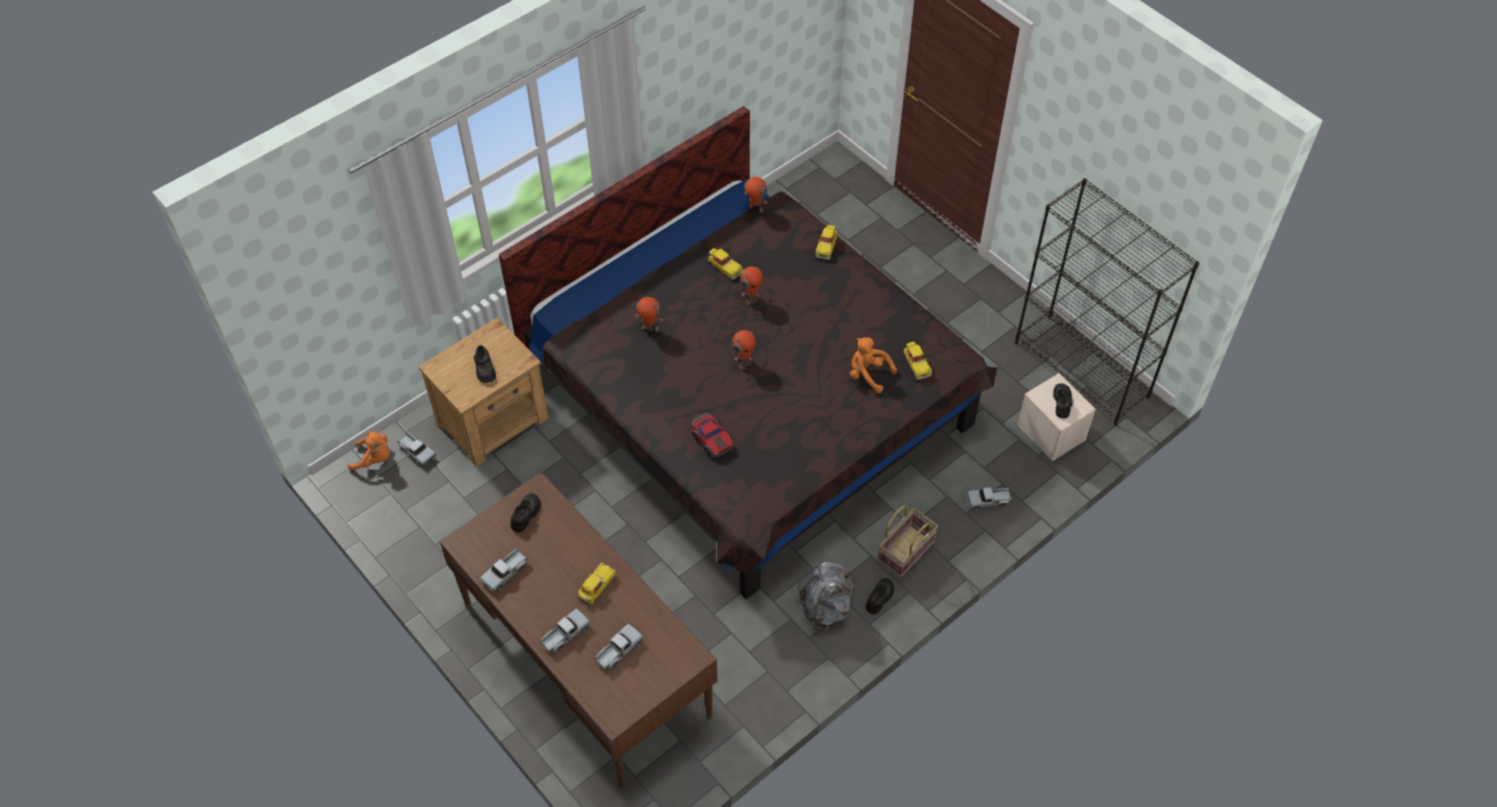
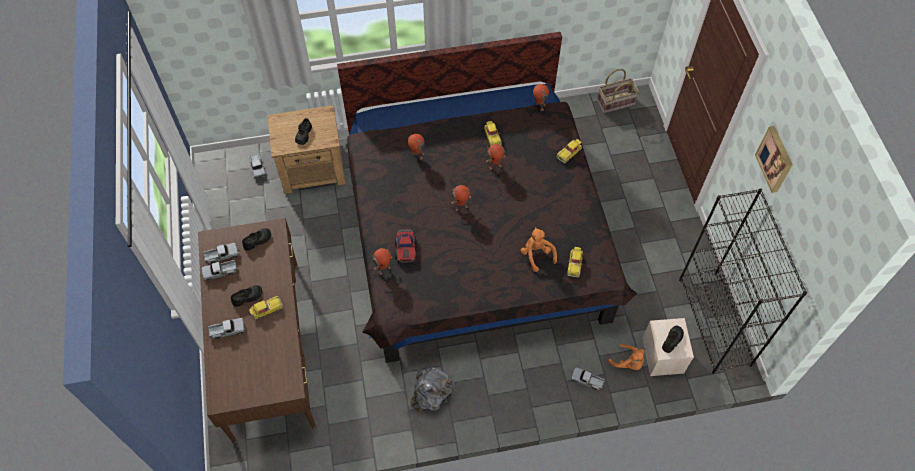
camera: 30 degrees right, 5 degrees up
(374, 459) = (232, 160): orange plush toy -> orange plush toy (628, 362)
(619, 650) = (251, 358): toy truck -> toy truck (222, 255)
(702, 474) = (384, 269): none -> toy robot
(880, 597) = (470, 408): black shoe -> black shoe (247, 297)
(905, 551) = (508, 385): basket -> basket (615, 102)
(1091, 135) = (775, 159): none -> picture

